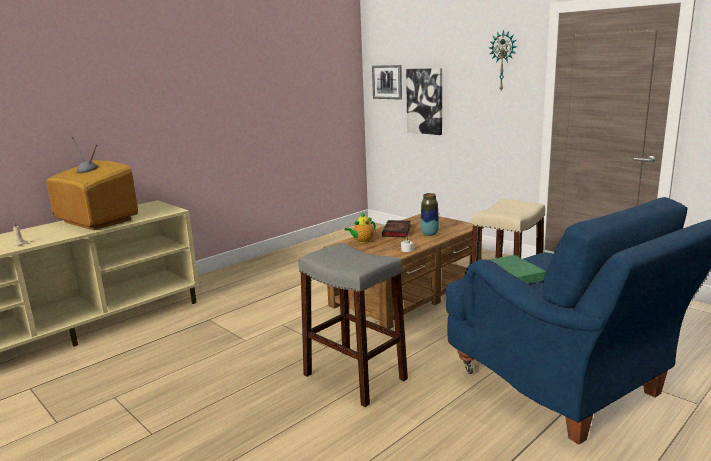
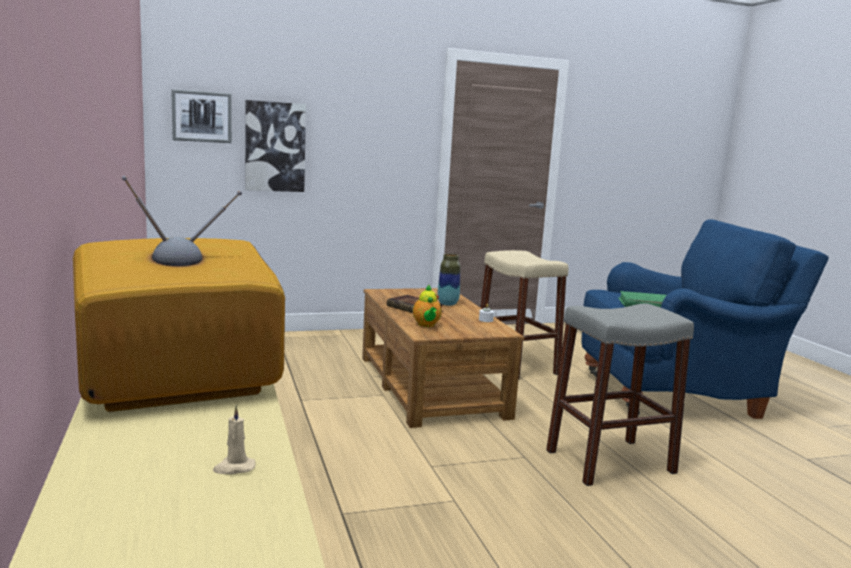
camera: 65 degrees left, 5 degrees down
(503, 61) = (393, 103): wall clock -> none

